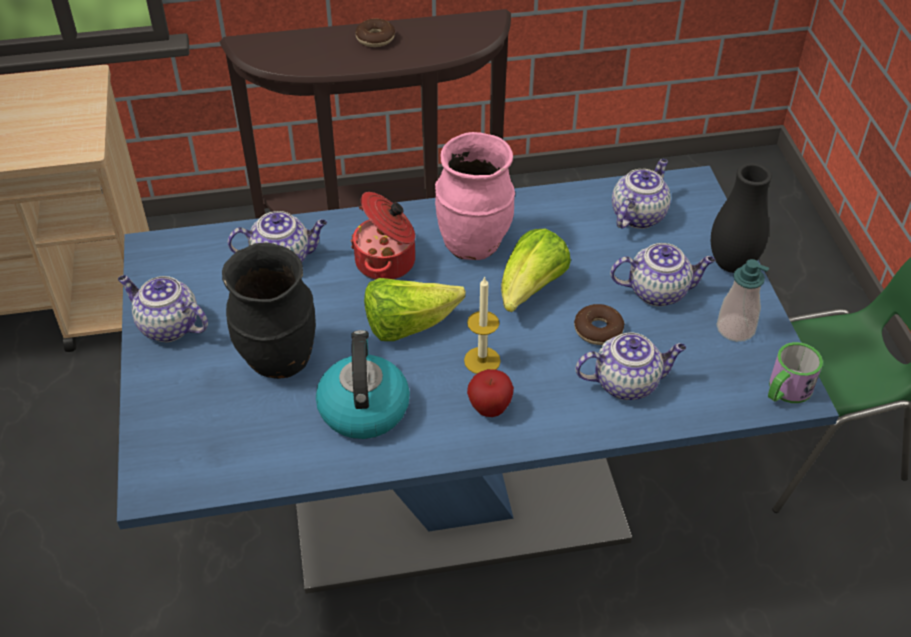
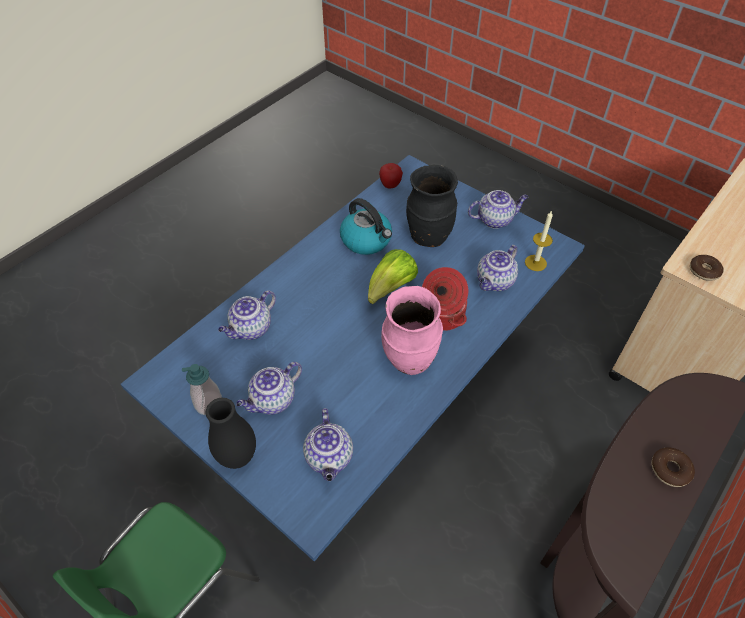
camera: 140 degrees right, 5 degrees up
(482, 360) = (335, 294): candle -> candle (535, 263)
(489, 409) = (309, 274): apple -> apple (390, 185)
(530, 290) = (348, 350): lettuce -> none
(598, 330) = (289, 350): donut -> donut (704, 271)
(785, 391) = (158, 379): mug -> none

